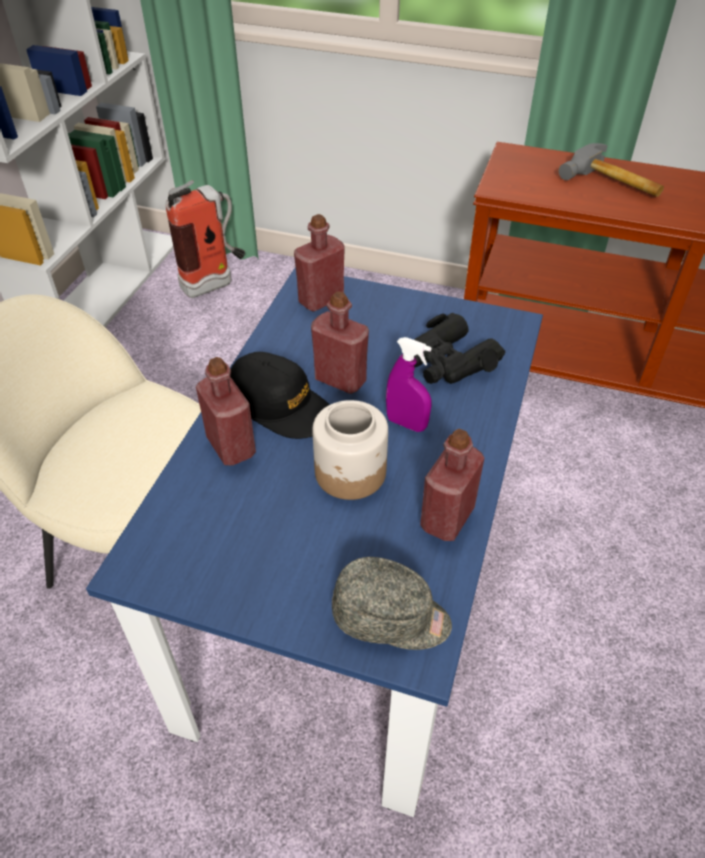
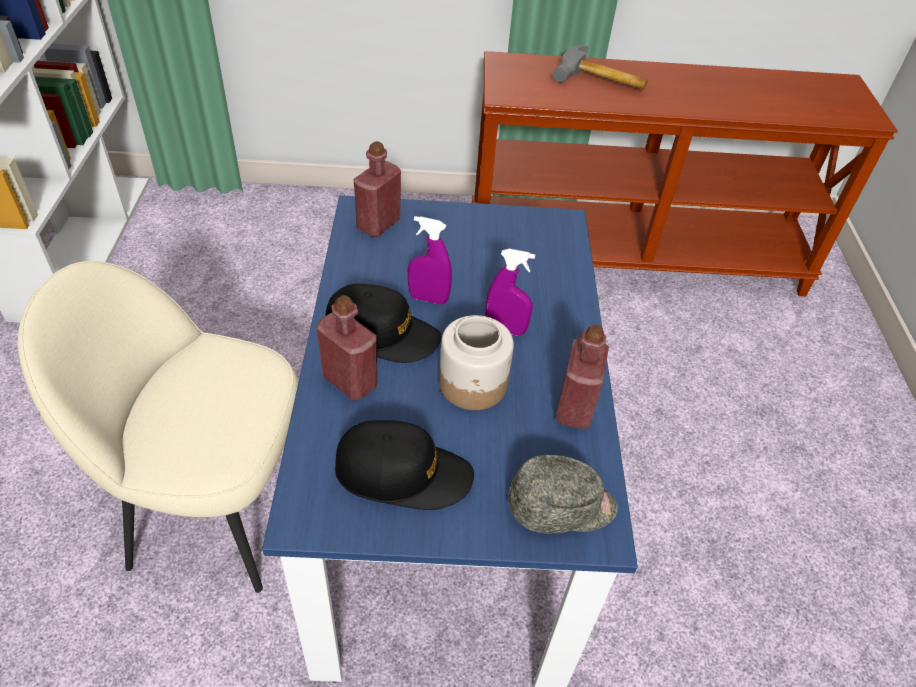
camera: 20 degrees left, 0 degrees up
(215, 283) = (203, 222): fire extinguisher -> none
(244, 546) = (403, 473): none -> black cap
(340, 379) = (428, 299): red bottle -> purple spray bottle
(448, 362) = (520, 266): black binoculars -> none

